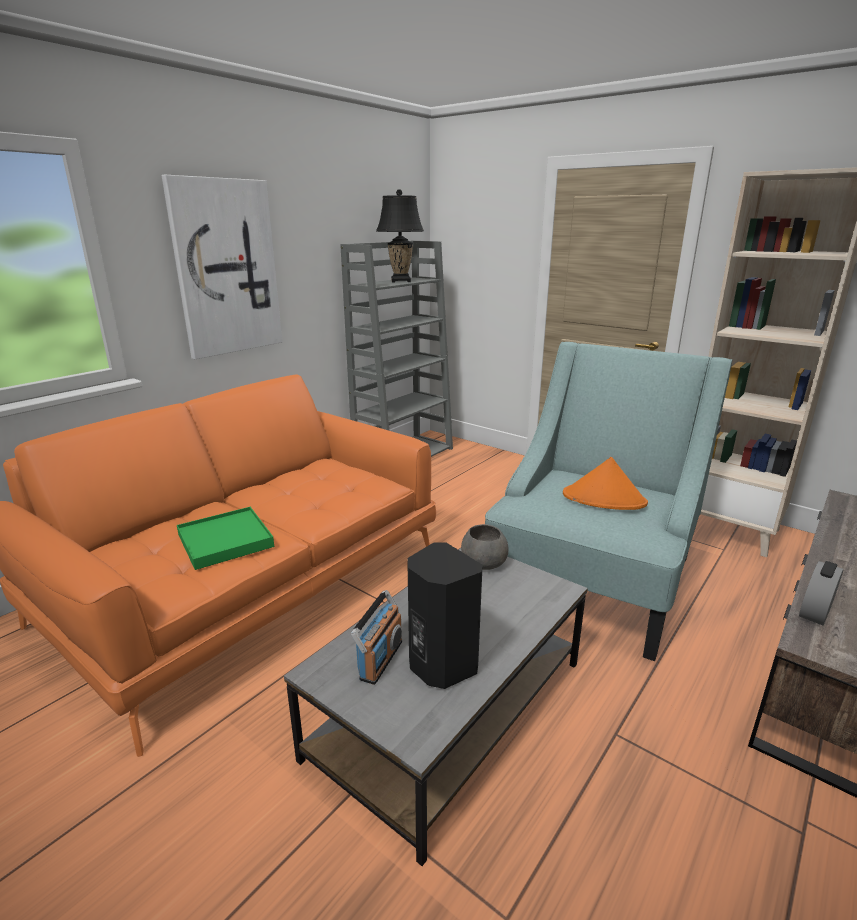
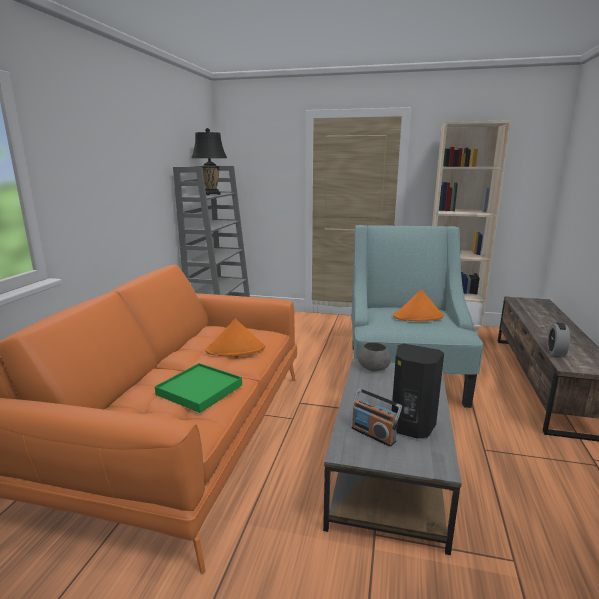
camera: 25 degrees left, 5 degrees down
(226, 268) = (108, 184): picture -> none
(319, 497) = (236, 349): none -> orange hat
(380, 659) = (373, 434): radio -> radio turned 135 degrees clockwise

